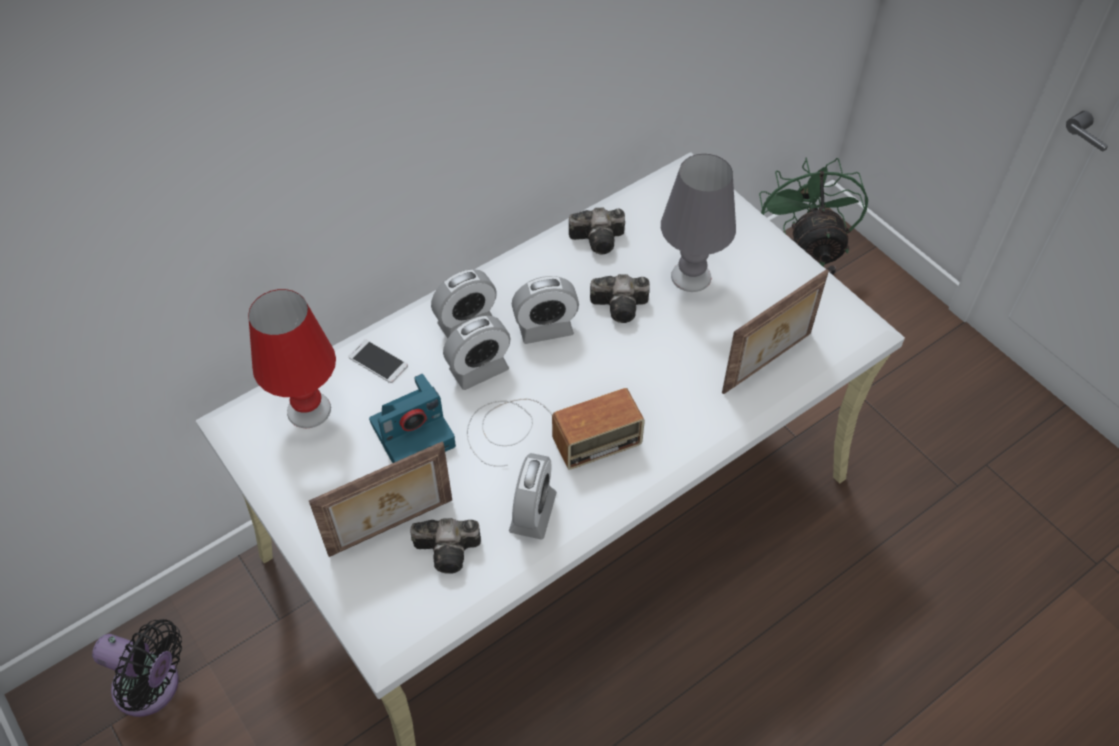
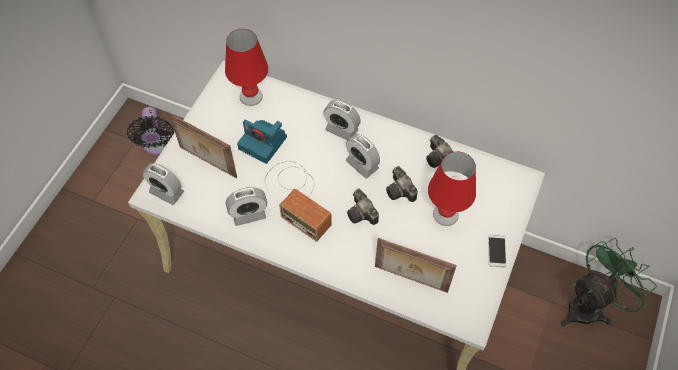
camera: 60 degrees right, 5 degrees up
(378, 361) = (295, 107): phone -> phone (496, 251)
(450, 550) = (209, 191): camera -> camera (362, 214)
(479, 370) = (317, 150): alarm clock -> alarm clock (166, 192)
(690, 276) = (445, 214): grey table lamp -> red table lamp

